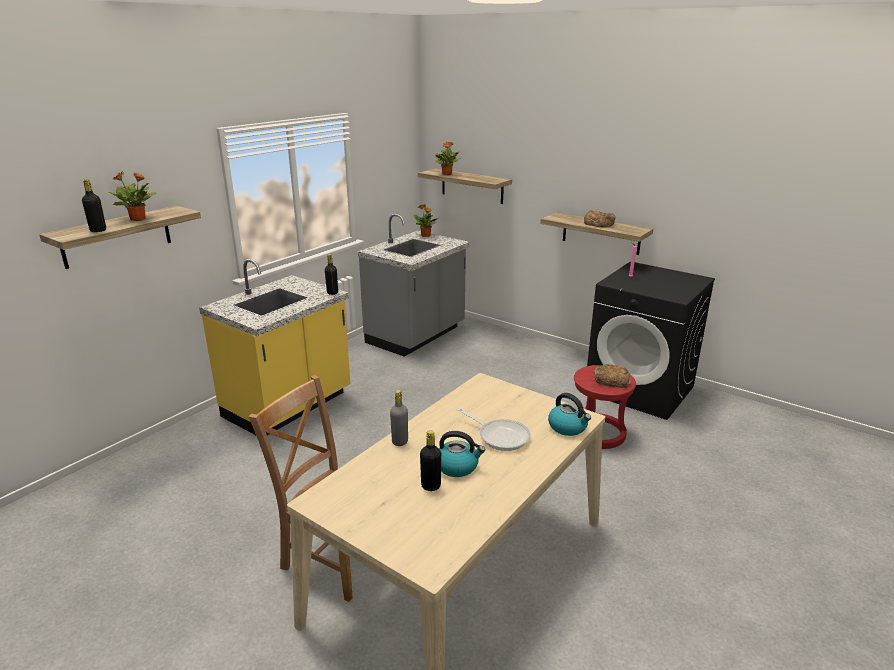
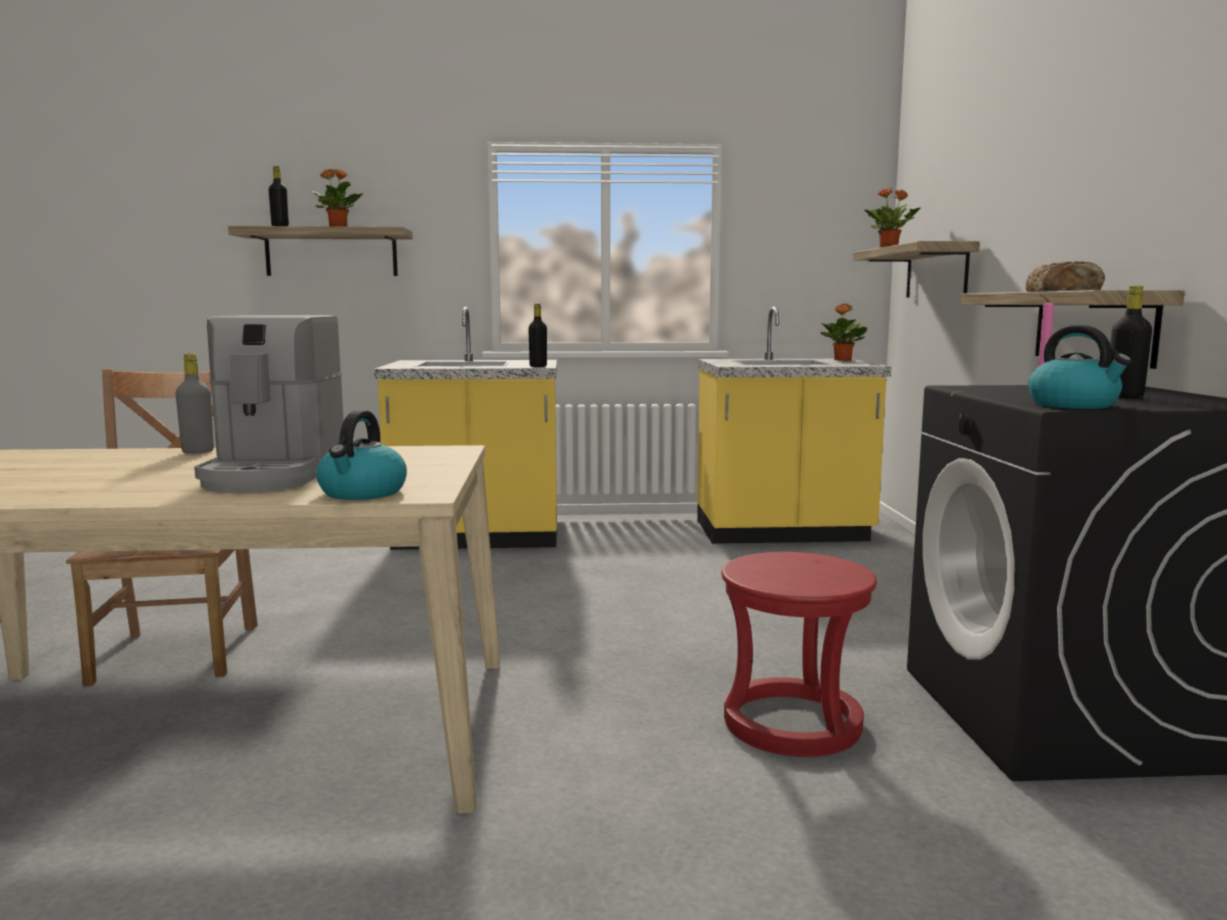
camera: 50 degrees right, 15 degrees down
(416, 336) = (782, 533): grey counter -> yellow counter
(431, 486) = (74, 474): black bottle -> black bottle (1124, 397)
(457, 466) = (146, 474): kettle -> kettle (1074, 405)
(500, 436) = (274, 474): frying pan -> coffee machine
(611, 380) = (804, 576): bread -> none

